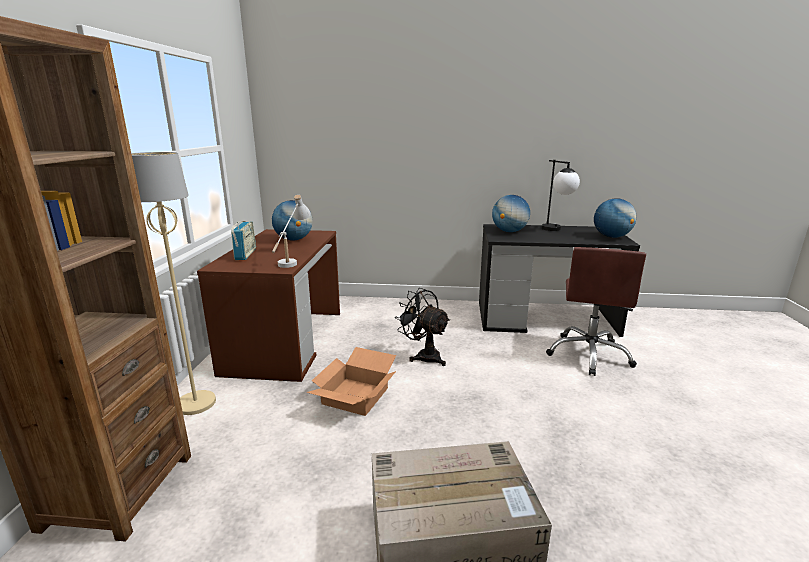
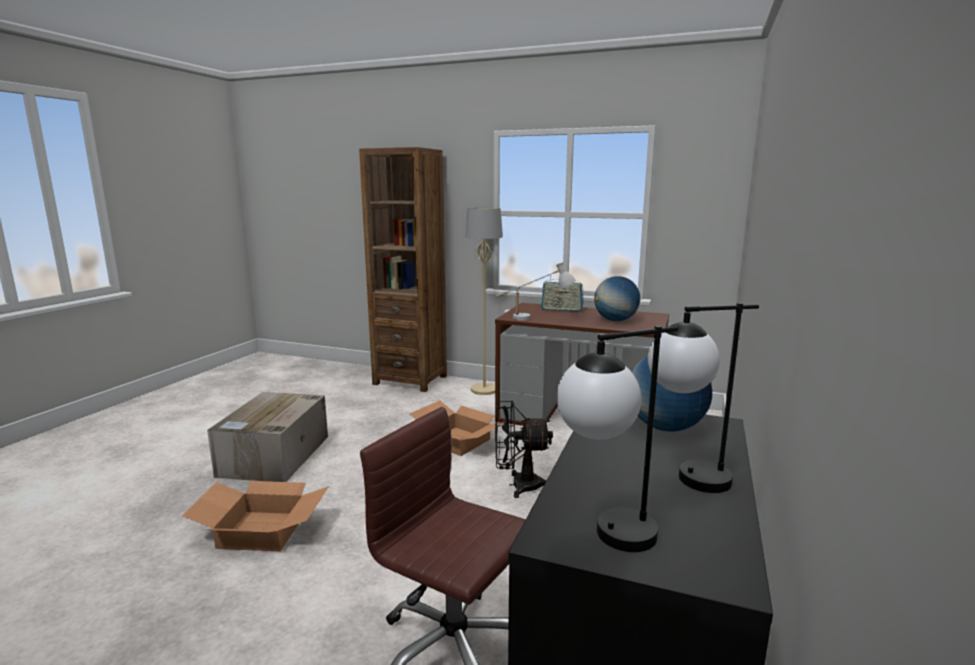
camera: 105 degrees right, 5 degrees down
(424, 356) = (518, 485): black fan -> black fan turned 150 degrees counterclockwise
(585, 469) = (260, 531): none -> cardboard box
(611, 237) = (605, 539): globe -> table lamp

